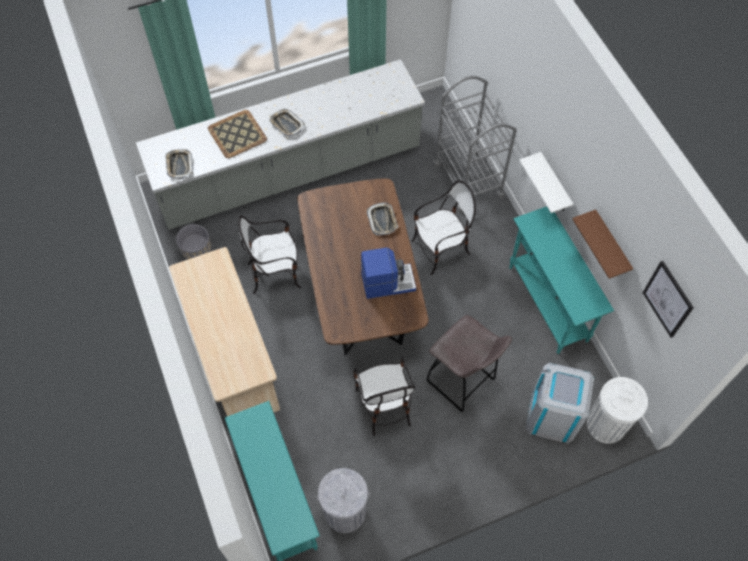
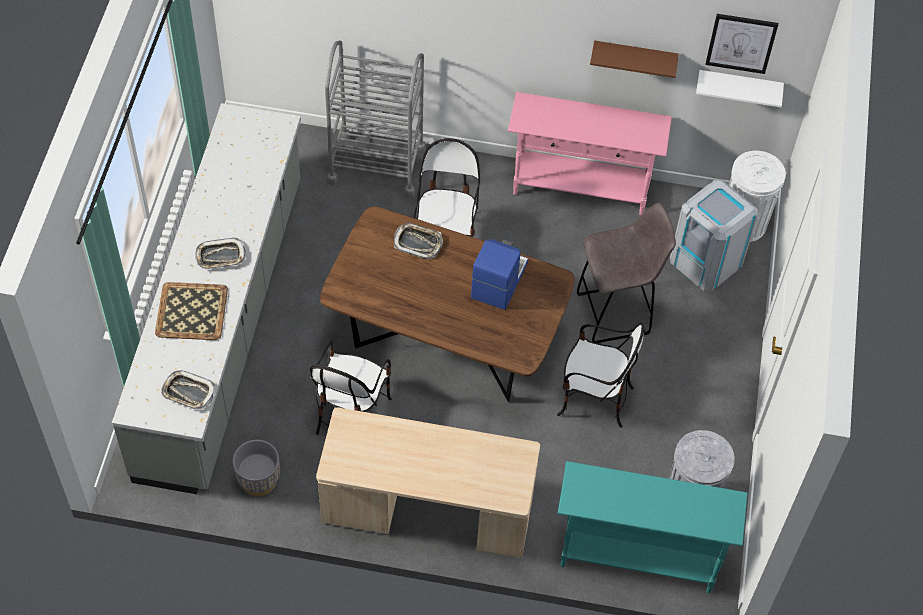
camera: 60 degrees left, 5 degrees down
(547, 304) = (581, 188): turquoise console table -> pink console table
(554, 185) = (512, 66): white shelf -> white shelf (738, 87)

